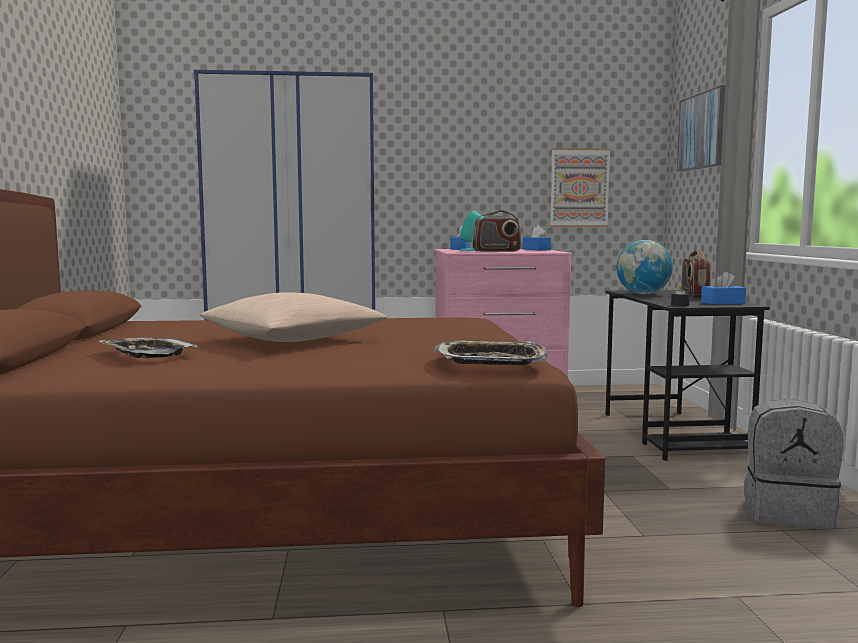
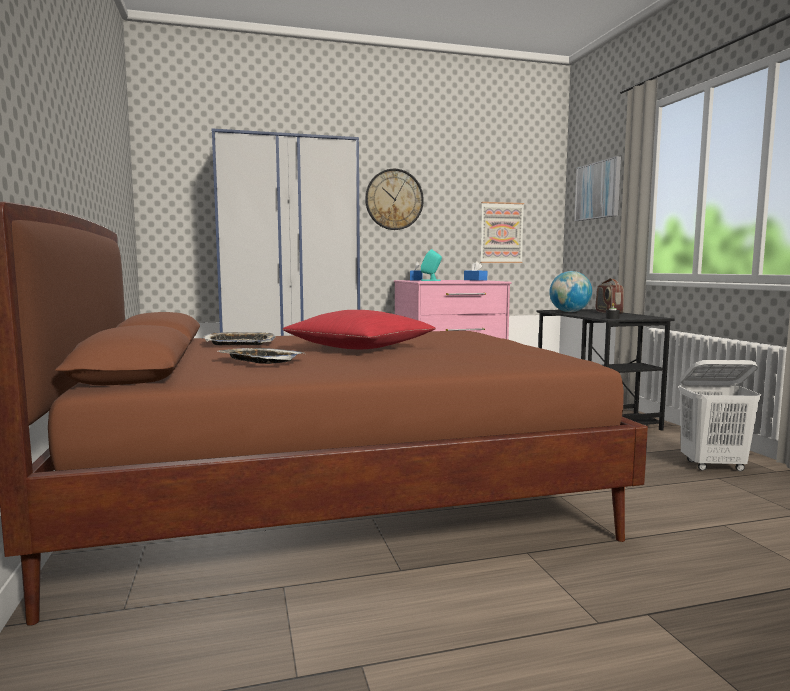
camera: 10 degrees left, 0 degrees up
(294, 339) = (361, 348): beige pillow -> red pillow
(435, 147) = (394, 199): none -> wall clock
(491, 360) = (550, 357): tray -> tray (239, 343)
(496, 251) = (451, 281): radio -> none
(722, 303) = (638, 316): blue tissue box -> none
(788, 513) = (713, 466): grey backpack -> white laundry basket

